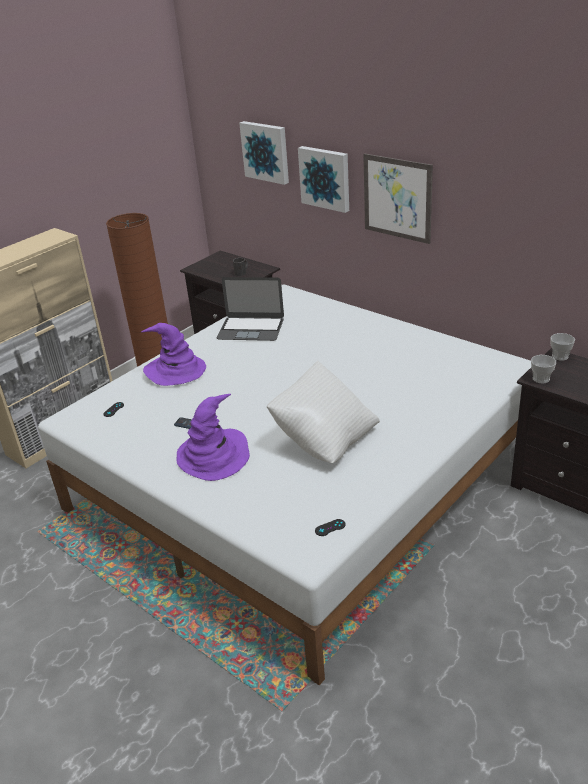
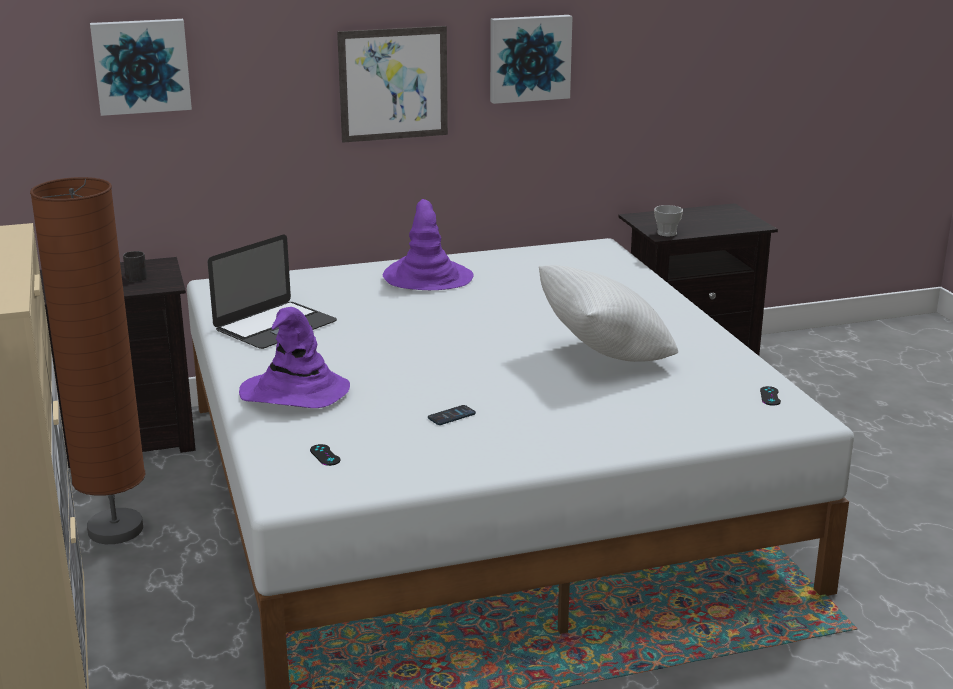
camera: 60 degrees left, 10 degrees down
(214, 456) = (550, 419): purple hat -> purple hat (427, 277)
(325, 178) = (266, 83): picture -> picture (529, 58)
(560, 356) = (640, 216): cup -> none

